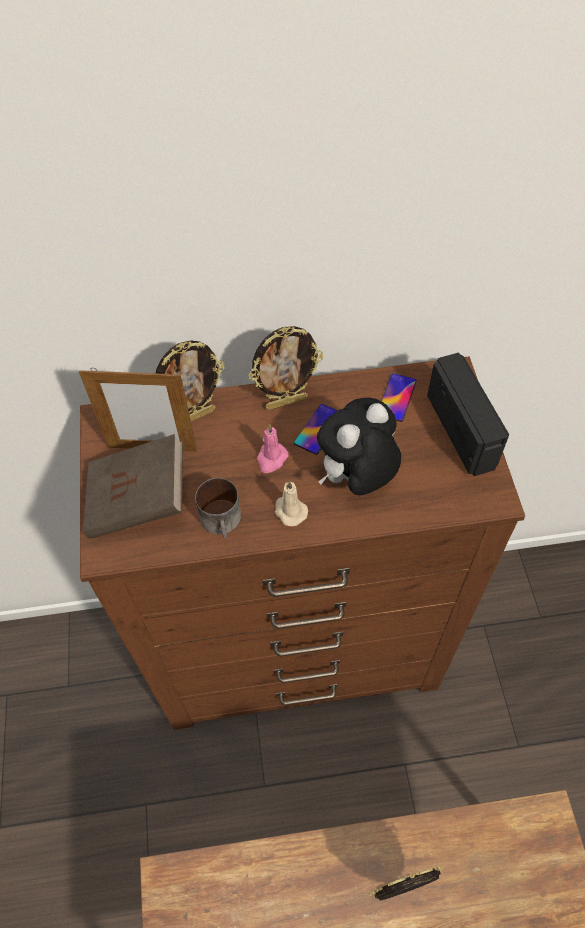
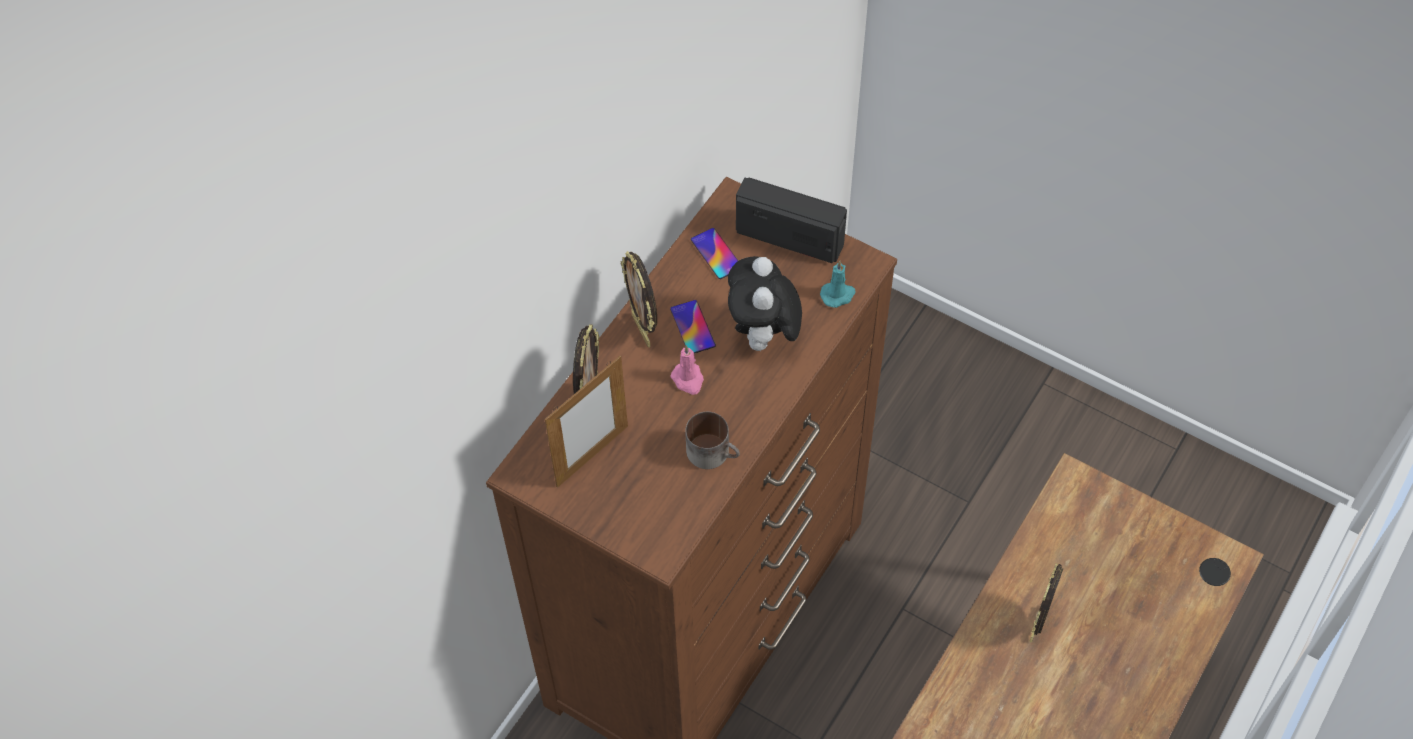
camera: 50 degrees left, 0 degrees up
(138, 501) = (636, 499): brown book -> none
(286, 402) = (643, 330): picture frame -> picture frame turned 135 degrees clockwise
(289, 511) = (748, 401): beige candle -> none
(446, 500) = (838, 295): none -> turquoise candle

